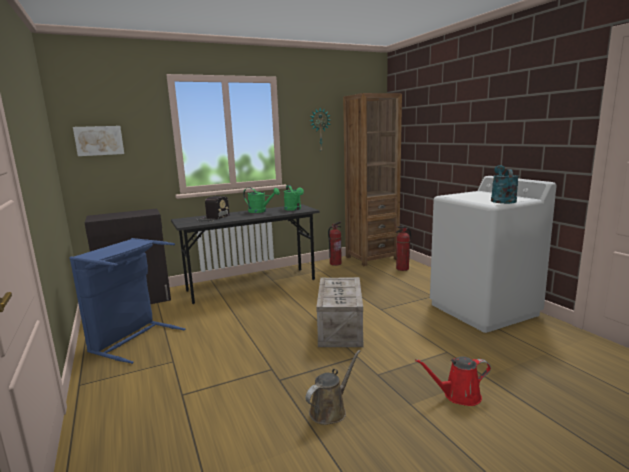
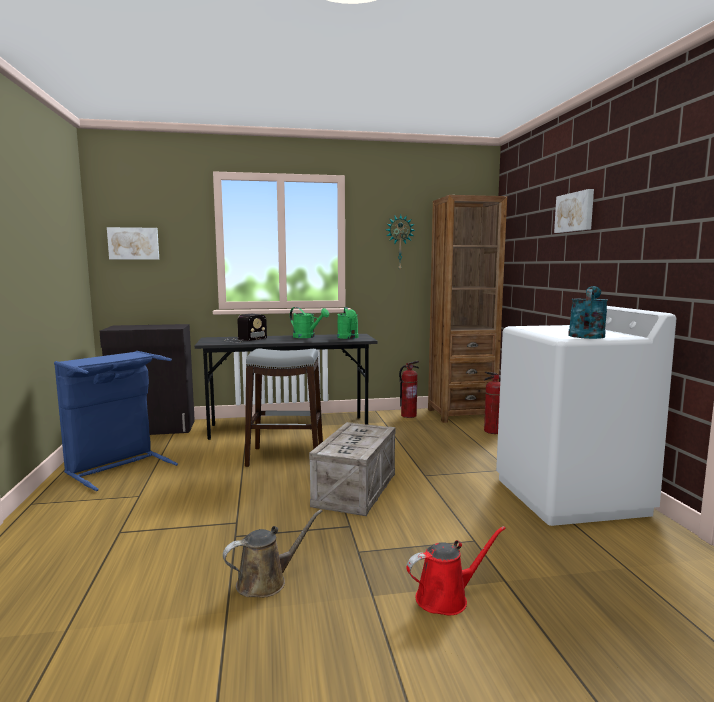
camera: 15 degrees right, 5 degrees down
(268, 310) = (285, 457): none -> grey stool
(458, 395) = (446, 598): red watering can -> red watering can turned 150 degrees clockwise
(463, 107) = (575, 212): none -> picture

